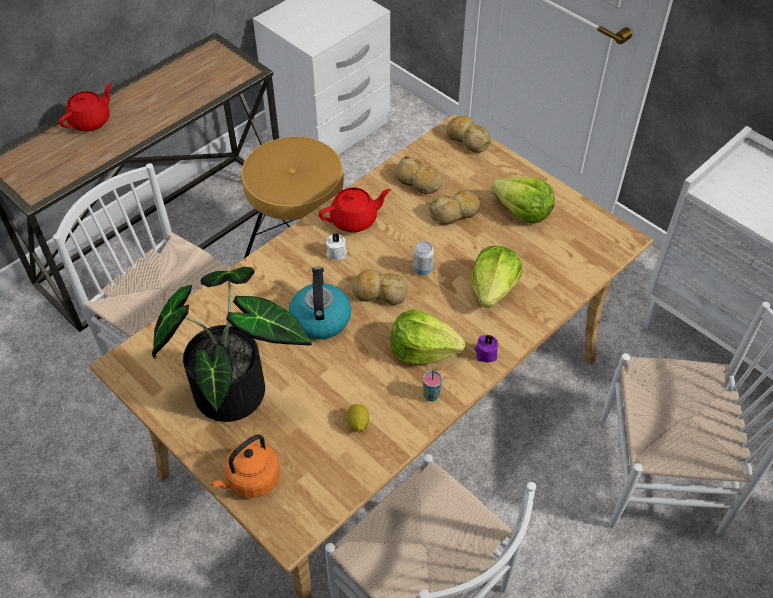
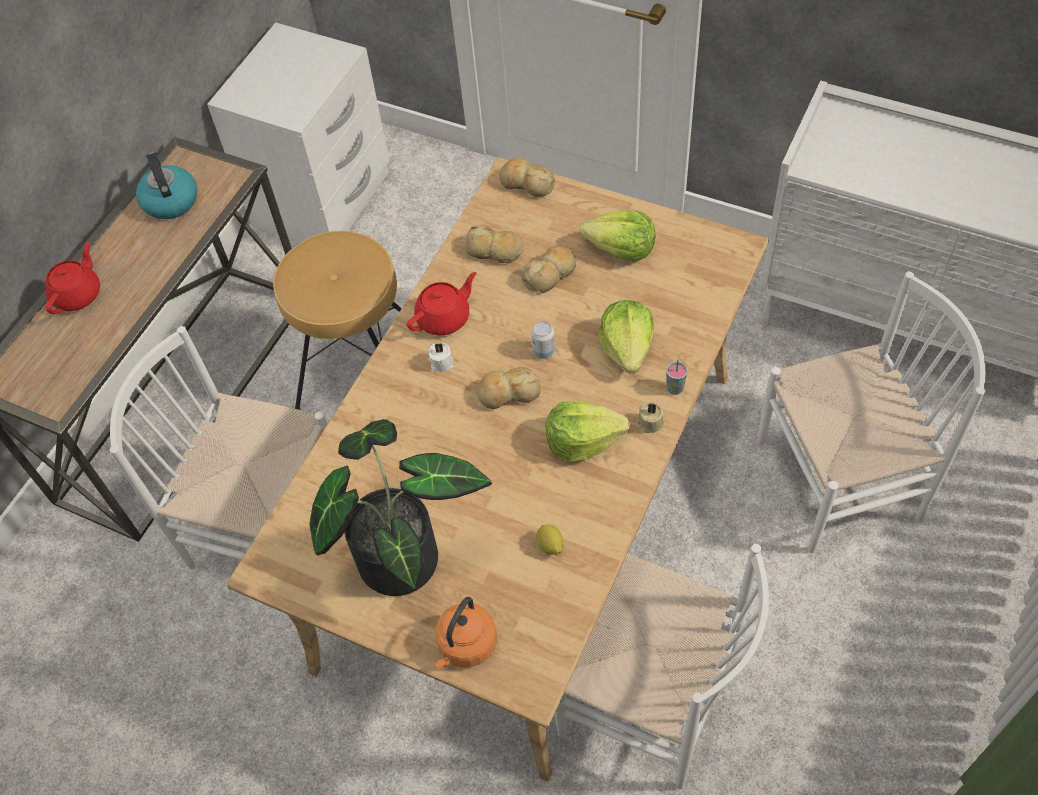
camera: 15 degrees left, 5 degrees up
(320, 318) = (457, 443): kettle -> kettle (170, 200)
(431, 395) = (613, 488): cup -> cup (675, 389)
(485, 353) = (649, 422): purple candle -> beige candle

